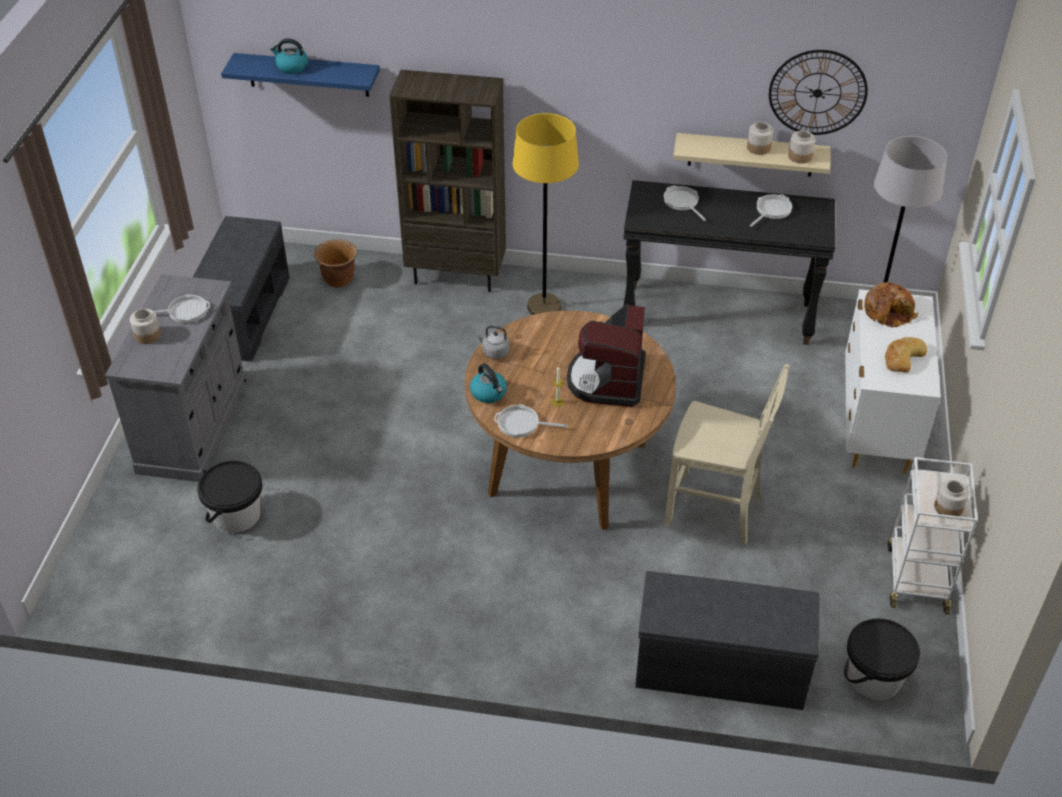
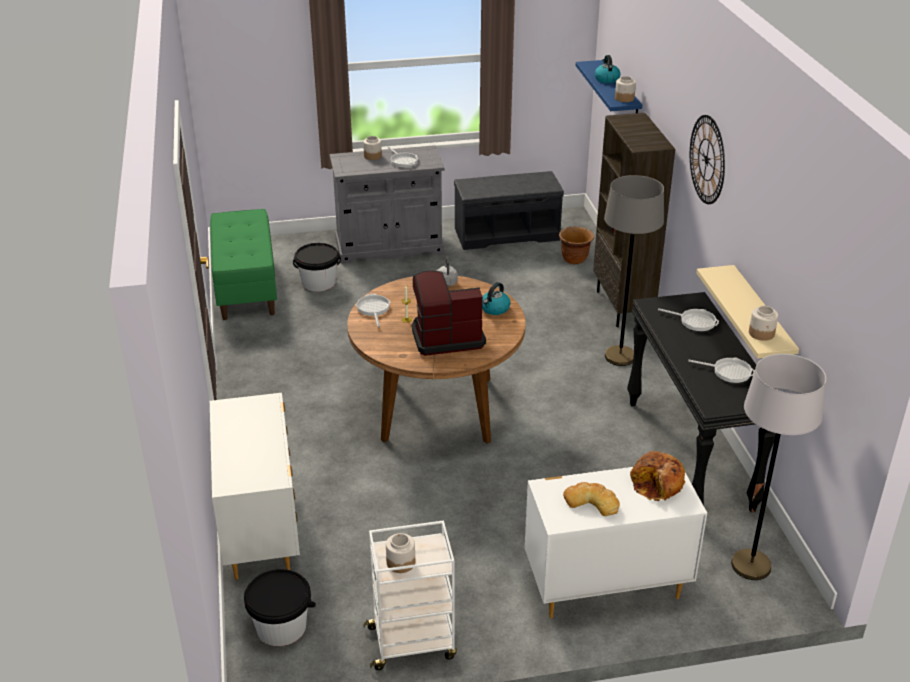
camera: 70 degrees right, 10 degrees down
(193, 595) = (245, 286): none -> green bench
(489, 393) = (399, 289): kettle -> kettle (494, 309)
(544, 307) = (620, 357): yellow floor lamp -> grey floor lamp
(682, 202) = (695, 321): frying pan -> frying pan turned 75 degrees clockwise
(714, 511) = (431, 497): beige chair -> none
(719, 668) = (261, 529): grey bench -> white dresser
(758, 148) = (752, 309): jar -> jar (624, 98)
(817, 93) = (800, 282): wall clock -> wall clock (707, 159)

